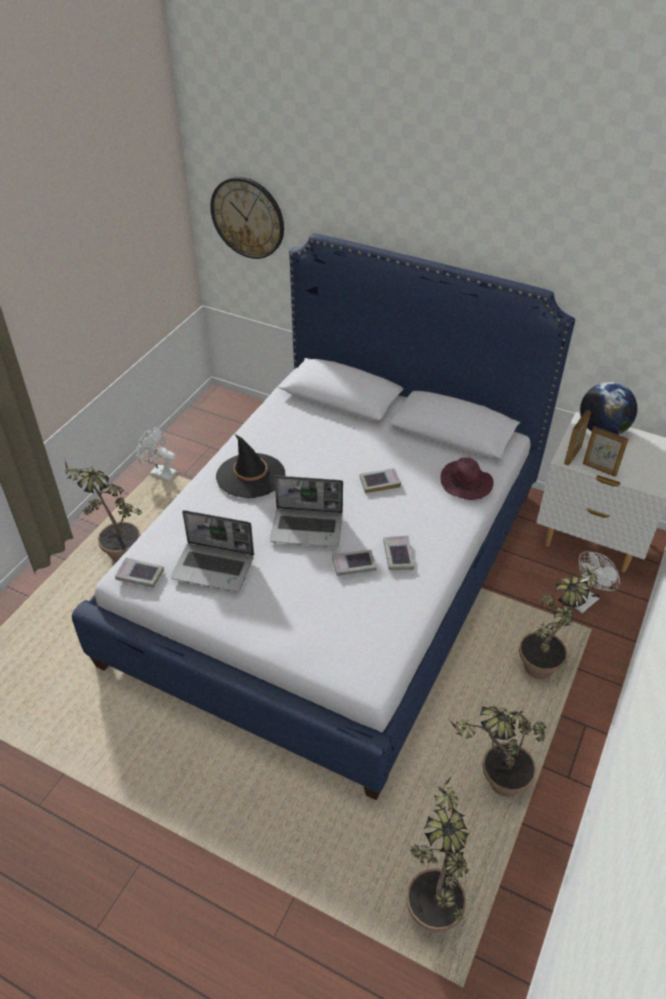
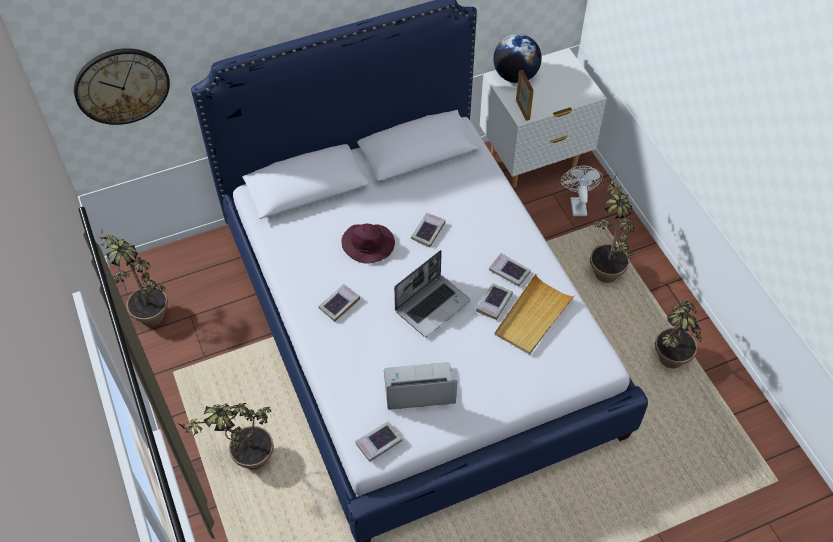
camera: 50 degrees left, 10 degrees up
(159, 473) = (182, 373): white fan -> none
(214, 567) = (418, 388): laptop -> laptop turned 150 degrees counterclockwise
(250, 476) = (339, 304): black hat -> book
(368, 599) = (533, 317): none -> beige tray
(434, 899) = (716, 455): potted plant -> potted plant (147, 311)
(466, 483) = (479, 184): purple hat -> purple hat (369, 245)
(599, 469) = (549, 107): picture frame -> none

